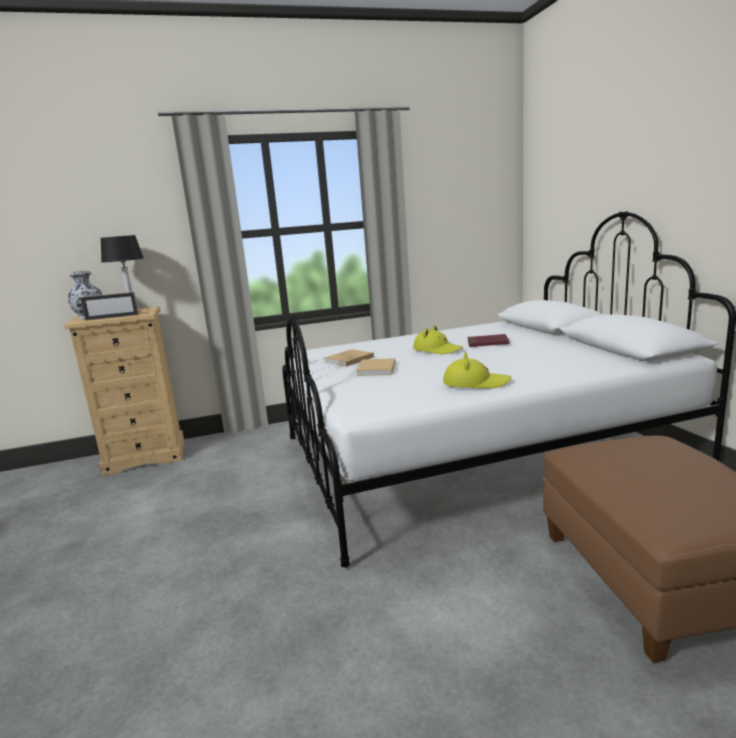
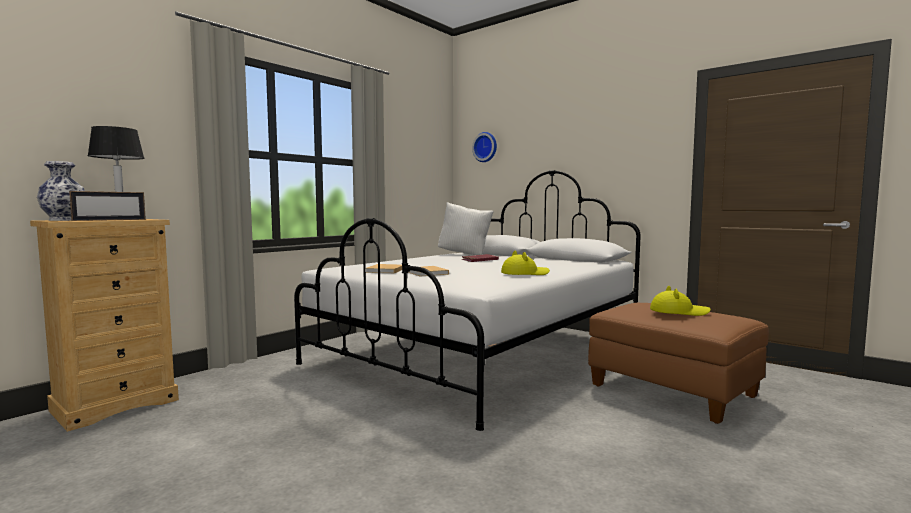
camera: 35 degrees left, 10 degrees down
(437, 349) = (449, 264): yellow hat -> yellow hat (678, 312)
(499, 326) = (465, 254): none -> white pillow
(554, 178) = (486, 147): none -> wall clock

